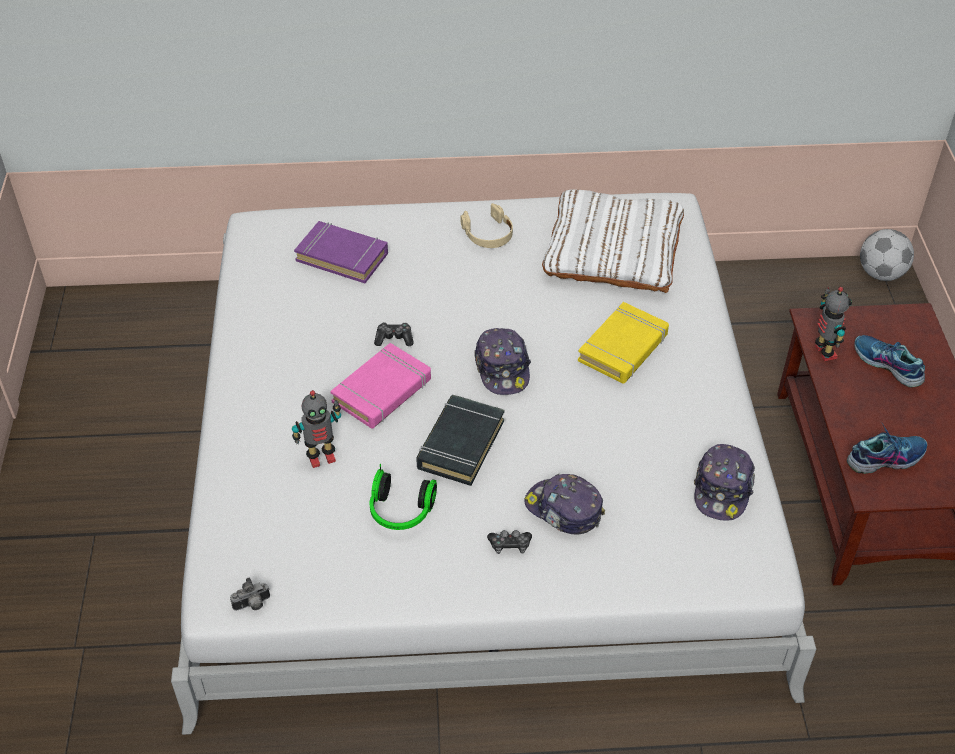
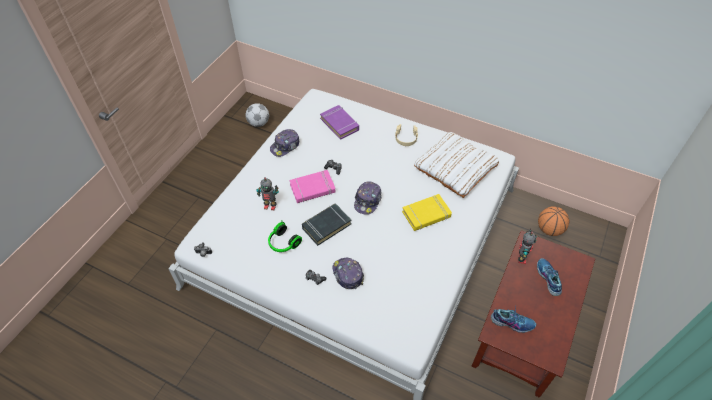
camera: 30 degrees right, 5 degrees up
(722, 489) = (422, 299): cap -> cap (285, 146)
(795, 307) = (549, 229): none -> basketball
(880, 274) = (605, 231): football -> football (258, 123)

